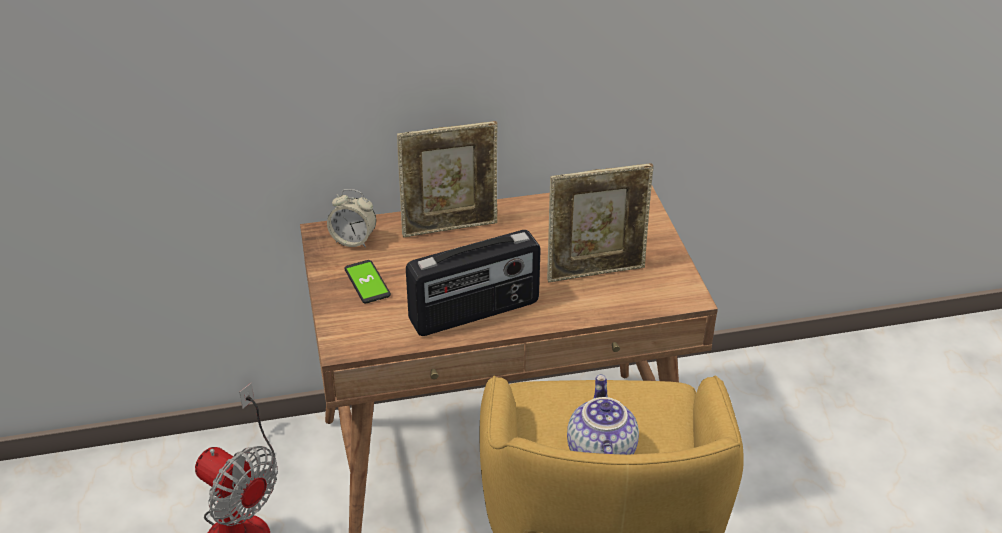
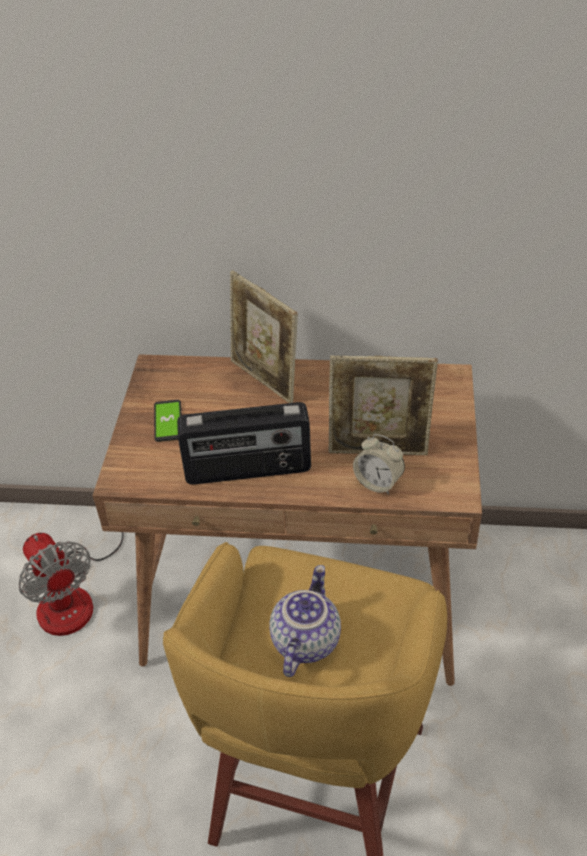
camera: 20 degrees right, 5 degrees up
(353, 240) = (175, 378): alarm clock -> alarm clock (378, 483)
(450, 226) = (265, 380): picture frame -> picture frame turned 45 degrees clockwise

